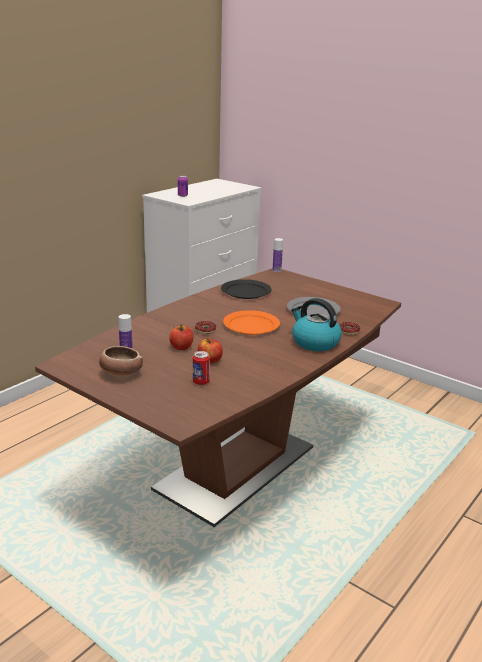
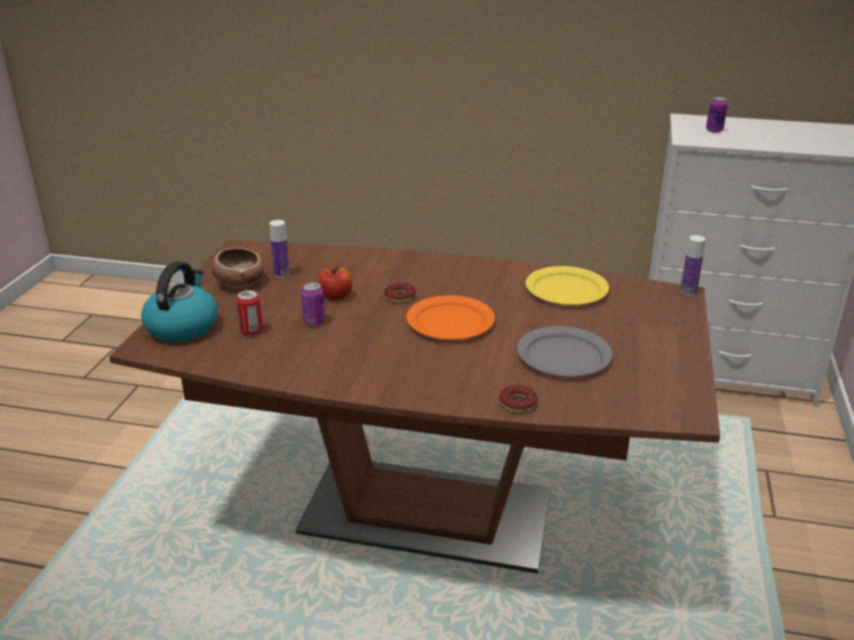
camera: 65 degrees right, 5 degrees up
(210, 360) = (314, 322): apple -> can
(246, 291) = (567, 290): black plate -> yellow plate
(314, 342) = (442, 382): kettle -> kettle (182, 326)

